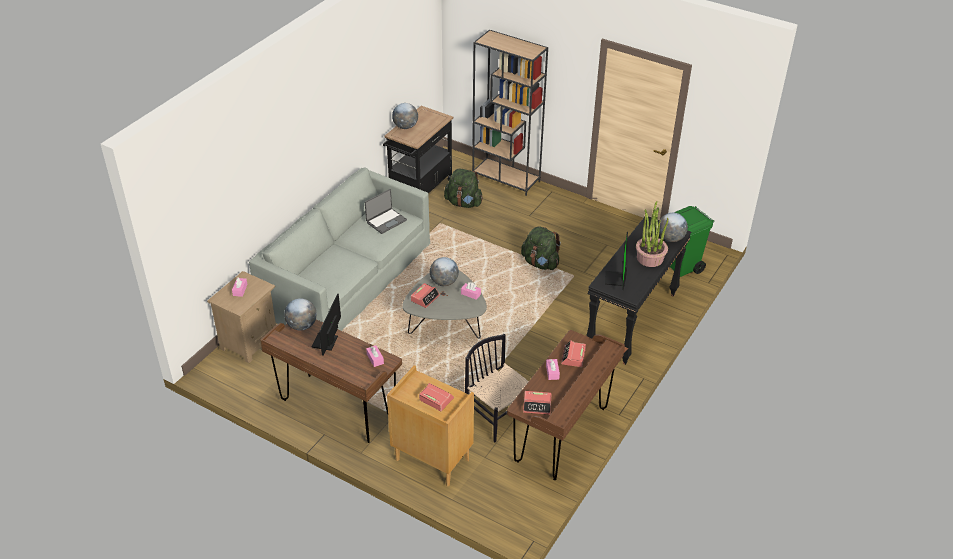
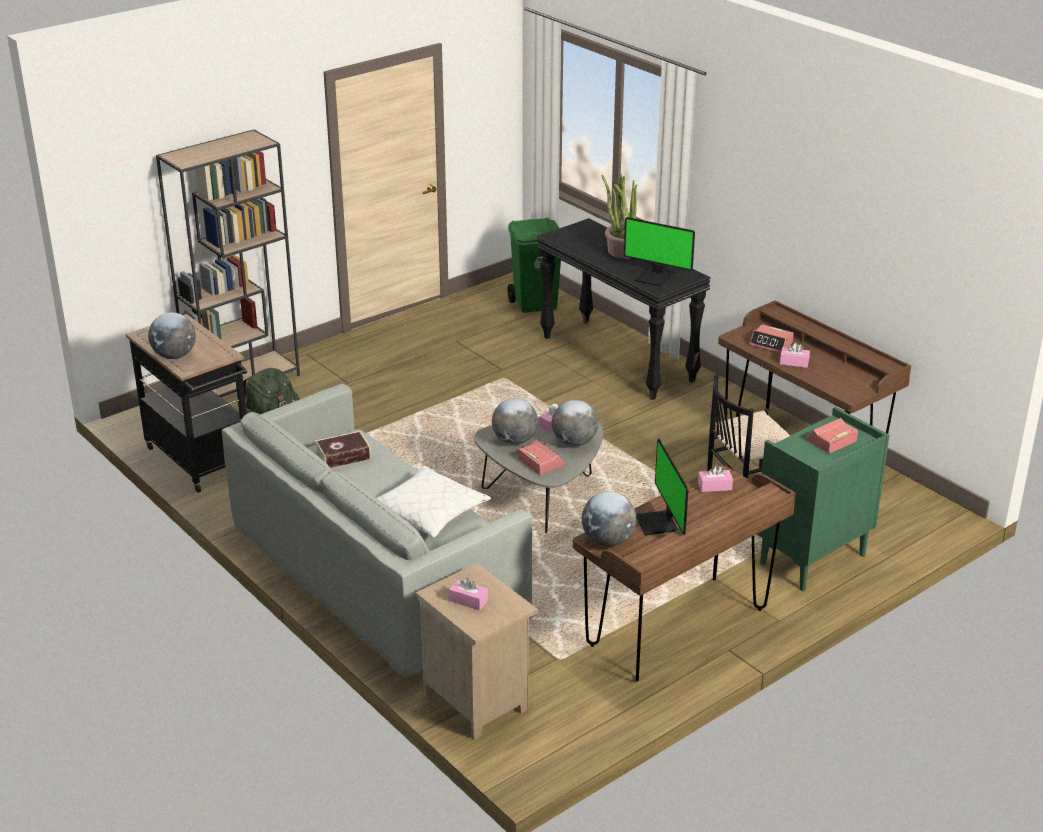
camera: 70 degrees left, 10 degrees down
(326, 342) = (658, 523): monitor -> monitor turned 45 degrees clockwise
(345, 265) = (429, 511): none -> white pillow
(386, 221) = (343, 456): laptop -> book
(431, 459) = (812, 560): brown cabinet -> green cabinet
(537, 405) = (851, 383): alarm clock -> none
(540, 263) = (460, 396): green backpack -> none
(670, 238) = (594, 231): globe -> globe (574, 442)

